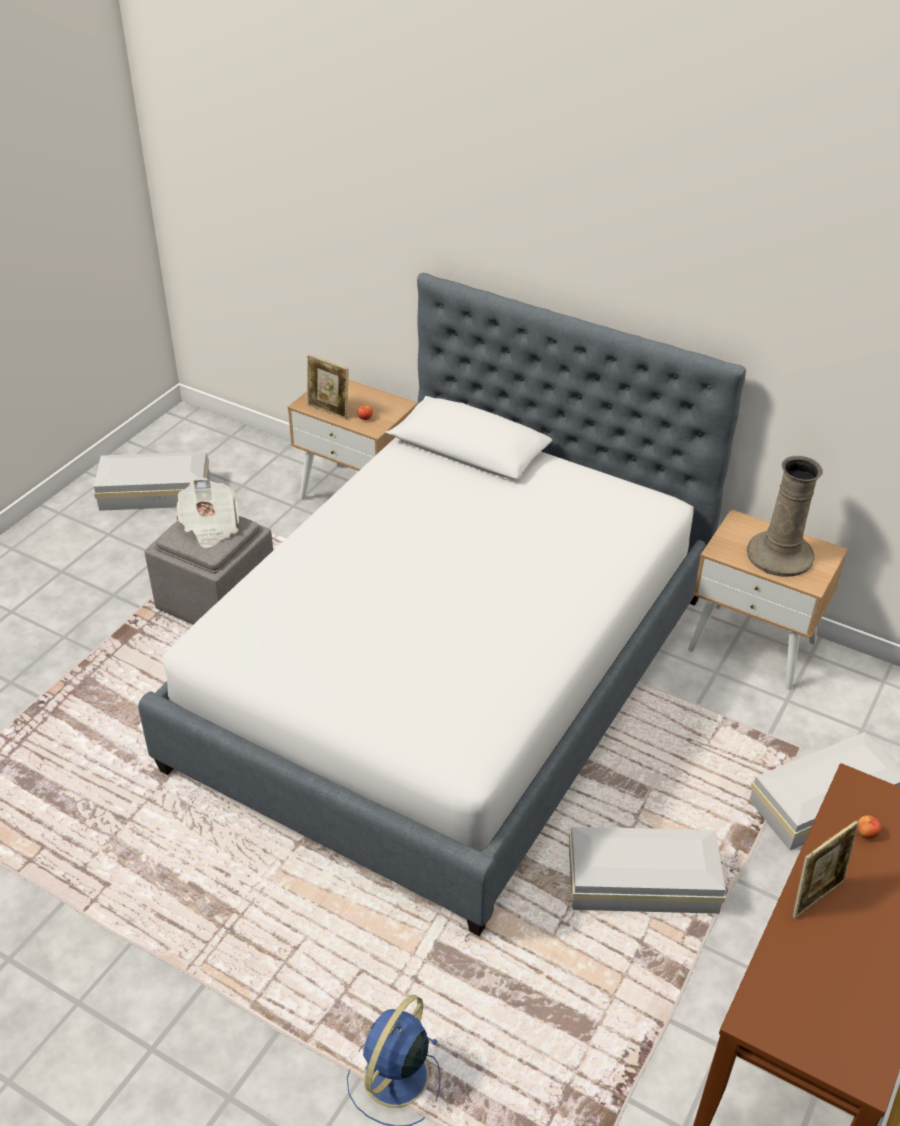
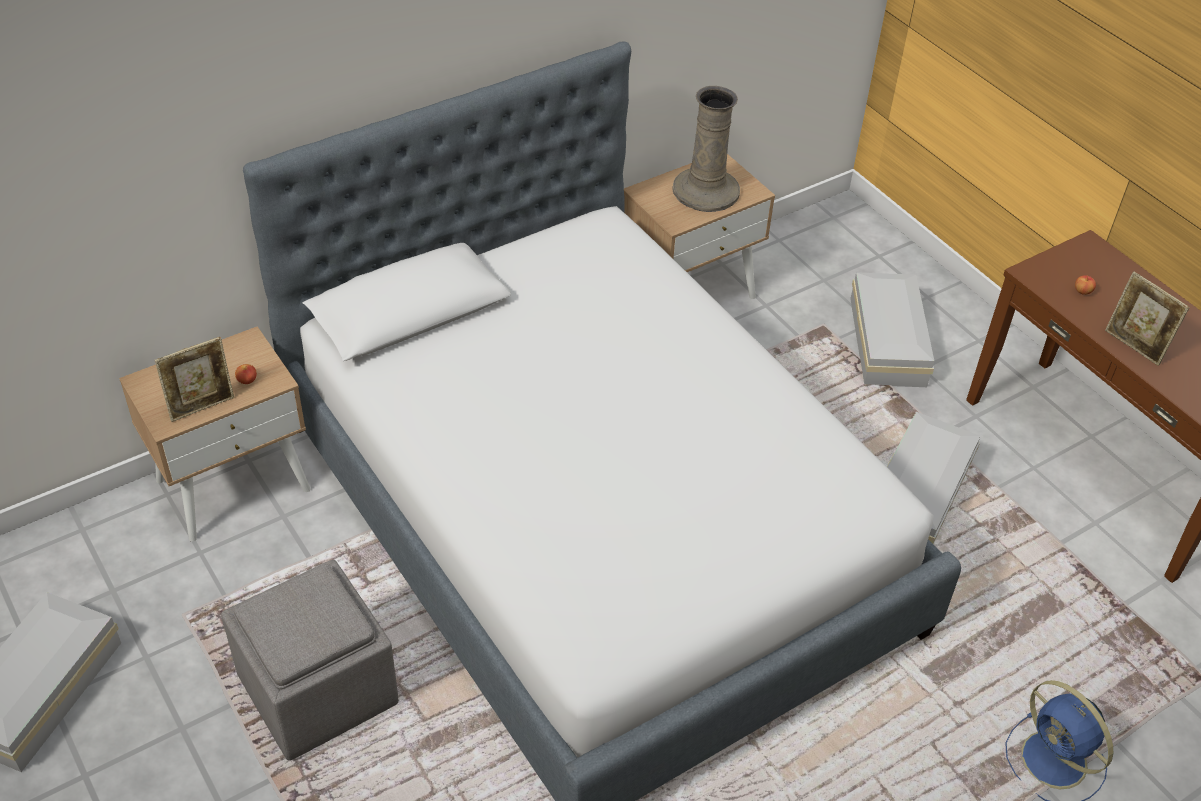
camera: 65 degrees left, 5 degrees up
(210, 526) = (298, 612): newspaper -> none
(816, 895) = (1134, 347): picture frame -> picture frame turned 150 degrees clockwise

